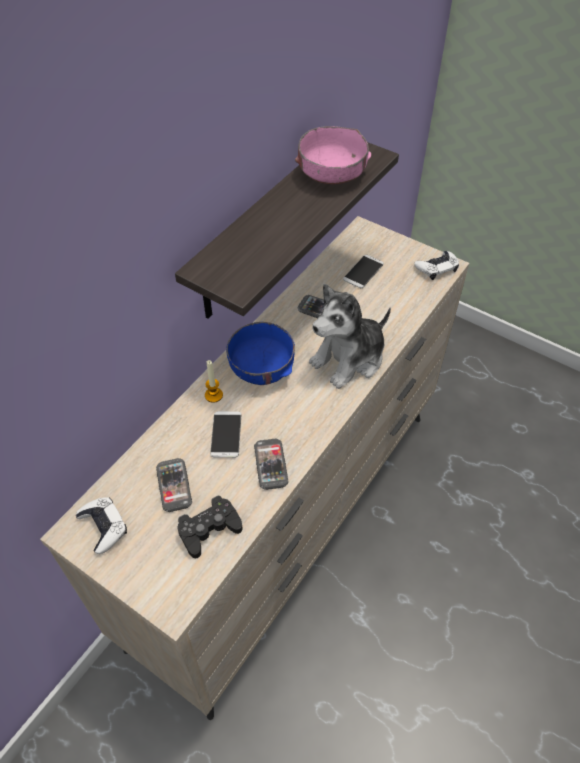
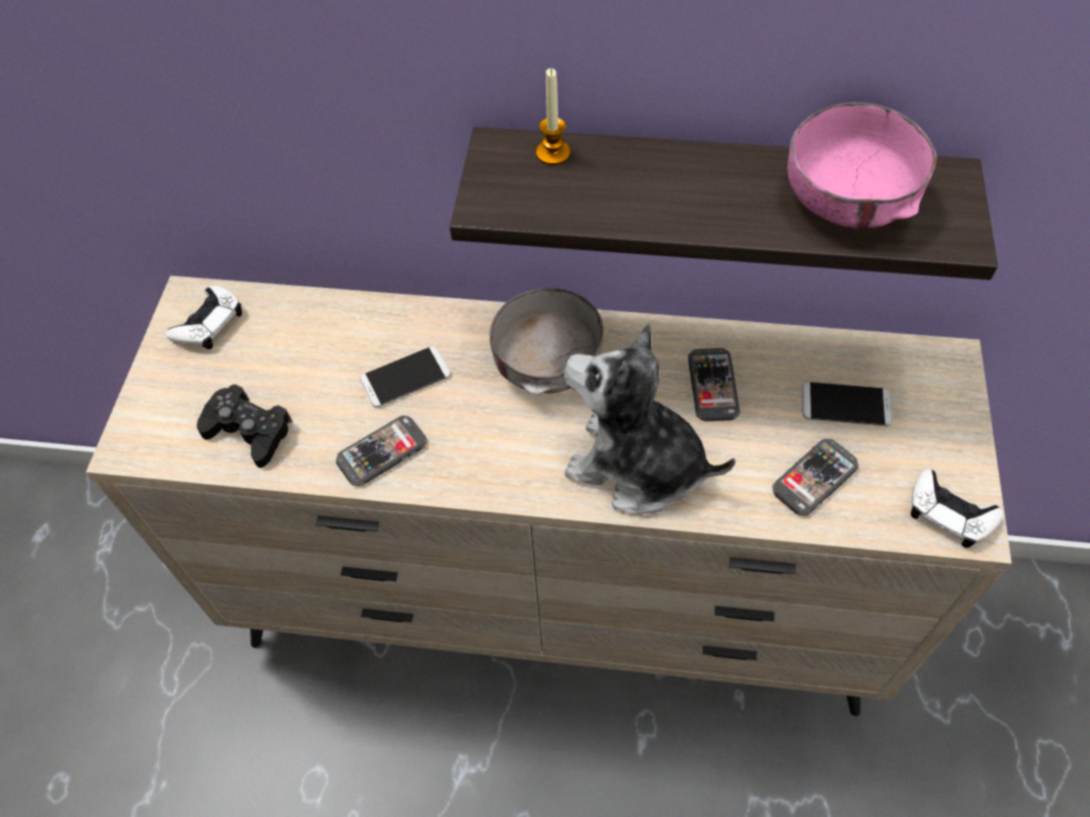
camera: 65 degrees right, 5 degrees up
(174, 485) = (297, 361): phone -> phone (814, 478)
(213, 395) = (464, 331): candle -> candle (553, 153)
(261, 367) = (548, 361): blue bowl -> grey bowl

